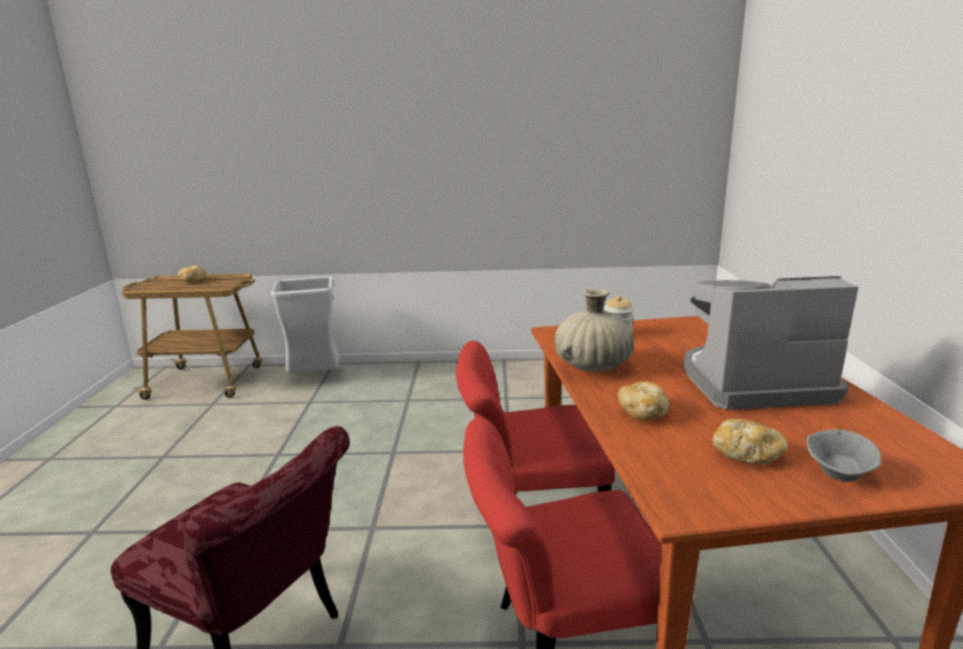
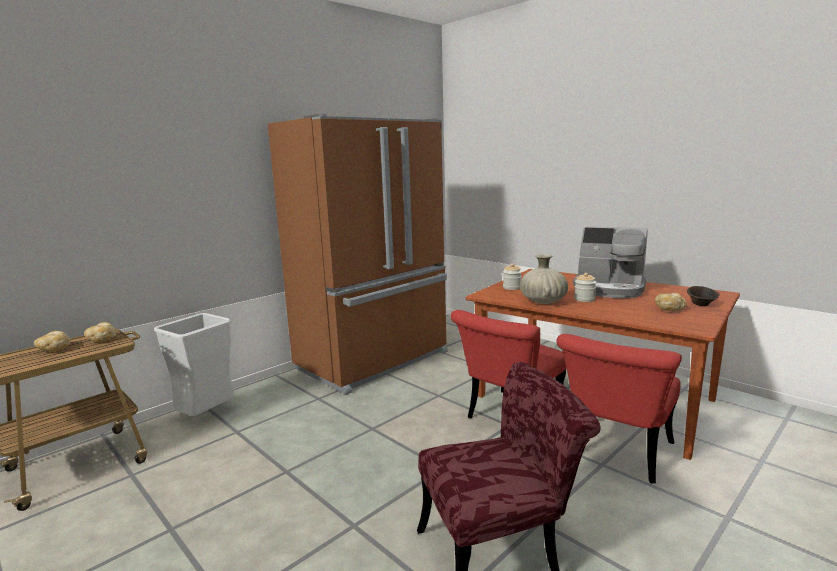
camera: 45 degrees left, 5 degrees down
(520, 383) = (375, 361): none -> brown fridge
(643, 412) = (608, 309): bread -> bread (102, 340)
(659, 384) = (584, 299): none -> jar
(753, 383) = (609, 289): coffee machine -> coffee machine turned 105 degrees counterclockwise
(839, 475) = (701, 305): grey bowl -> brown bowl

